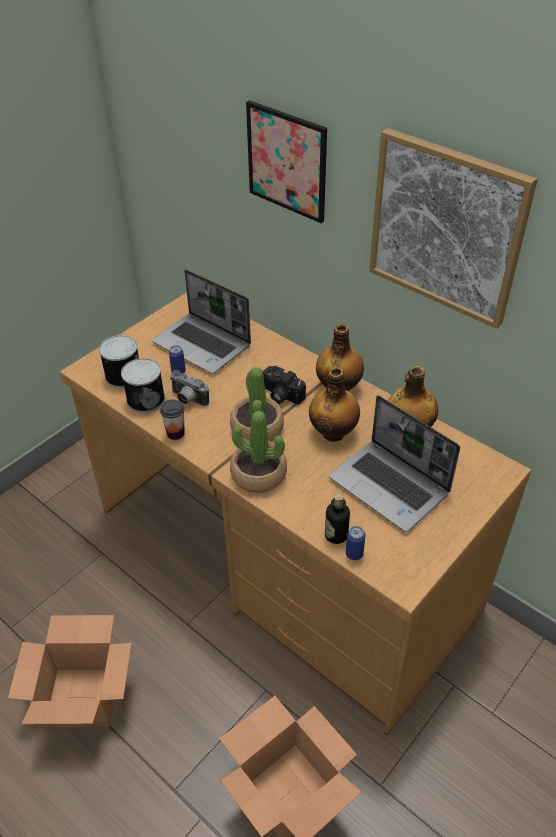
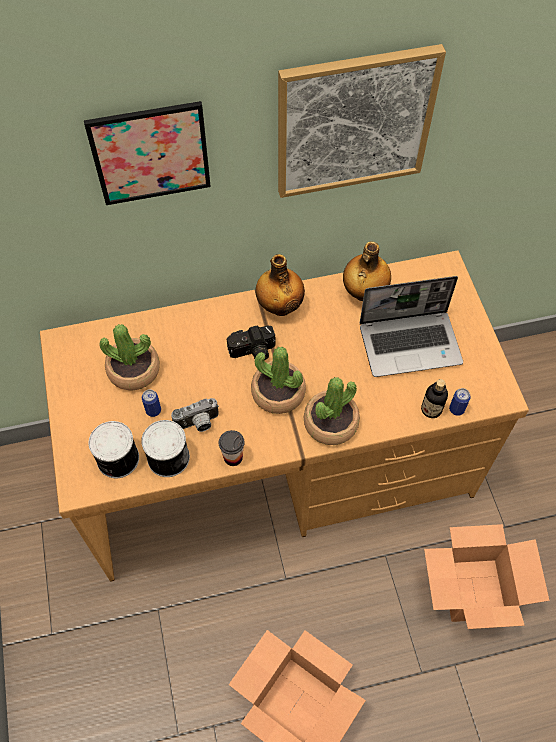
camera: 55 degrees left, 15 degrees up
(203, 344) = (134, 370): laptop -> potted plant
(333, 432) = (326, 342): bottle -> none

